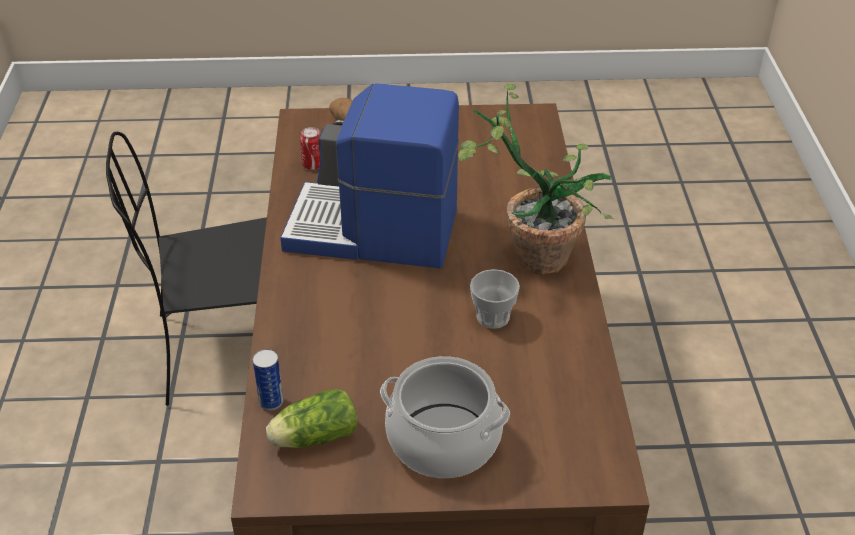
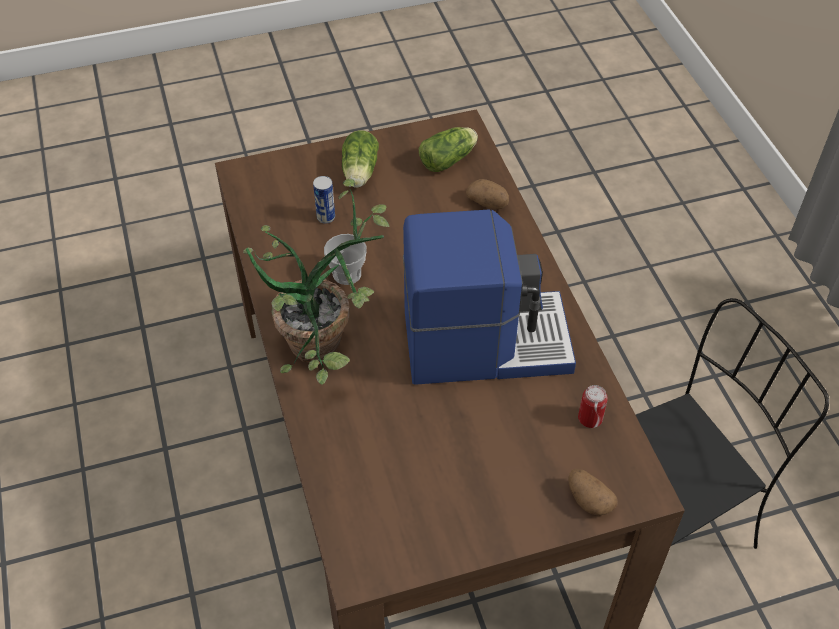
camera: 165 degrees right, 10 degrees up
(271, 402) = (490, 175): can -> can (326, 217)
(295, 366) = (488, 203): none -> potato
(443, 441) = (359, 173): cooking pot -> lettuce

